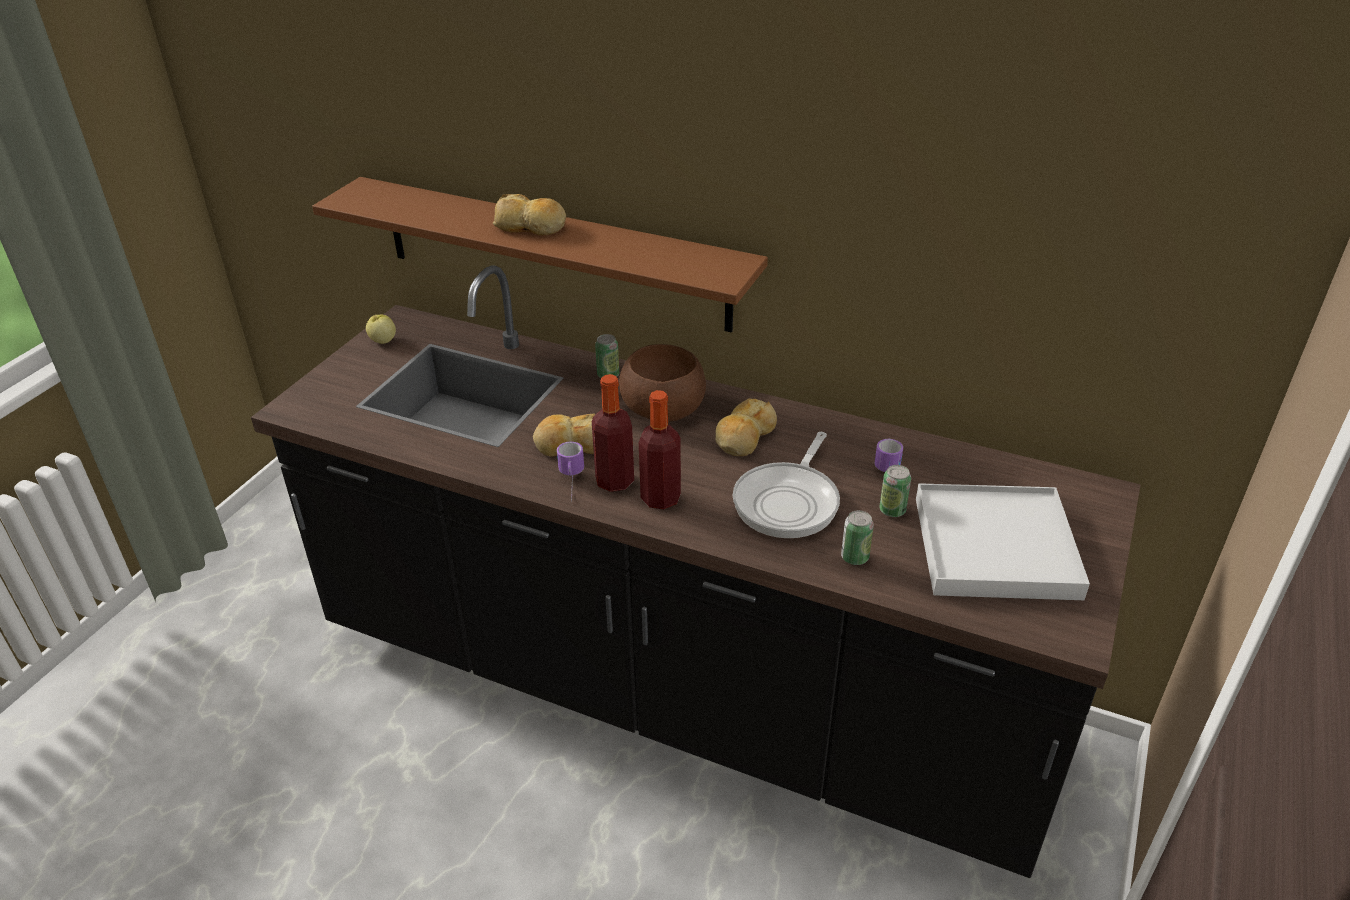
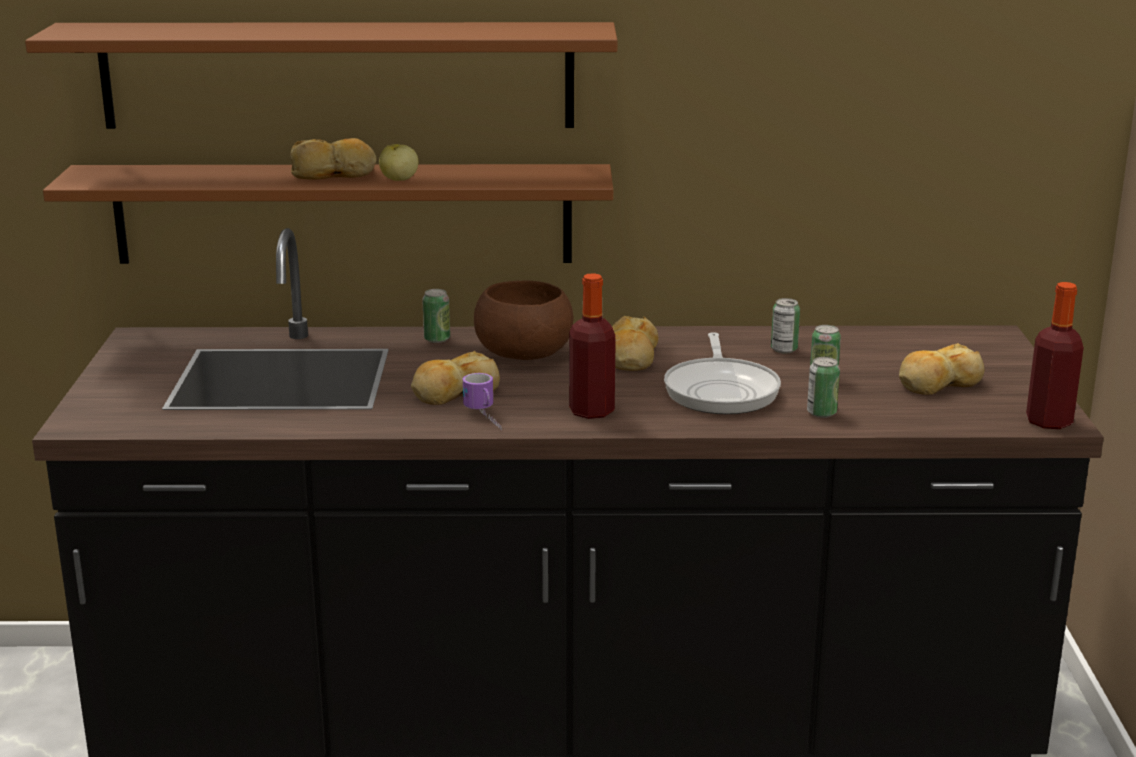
camera: 25 degrees left, 15 degrees down
(383, 341) = (135, 356): apple -> apple (398, 180)
(544, 139) = (337, 75): none -> brown shelf
(615, 481) = (530, 409): bottle -> bottle (1049, 421)
(885, 461) = (784, 349): mug -> can
(996, 547) = (938, 383): white tray -> bread

